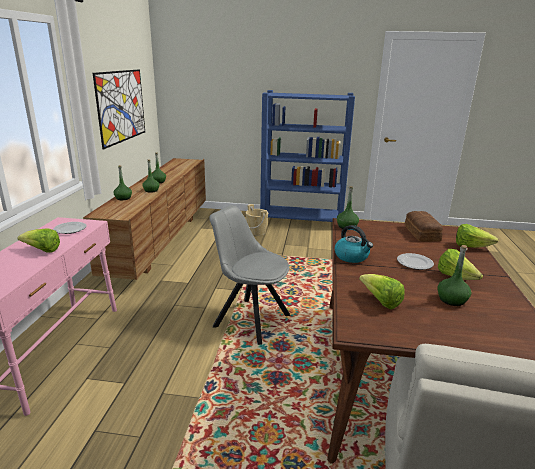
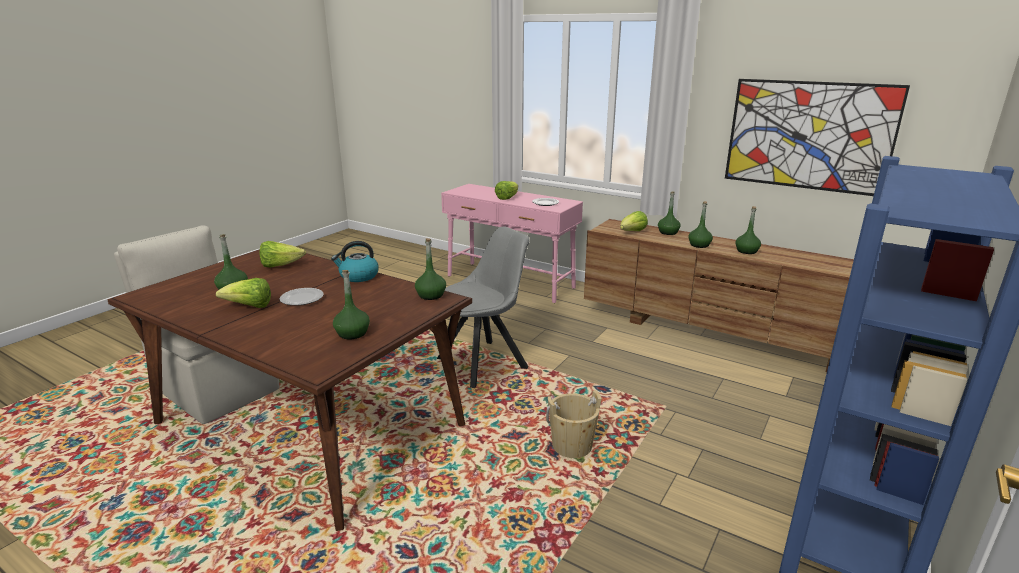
camera: 115 degrees right, 0 degrees up
(256, 232) = (771, 431): beige bucket -> beige bucket (572, 446)
(421, 233) = (352, 333): bread -> green bottle
(470, 247) = (274, 349): lettuce -> lettuce (632, 232)

